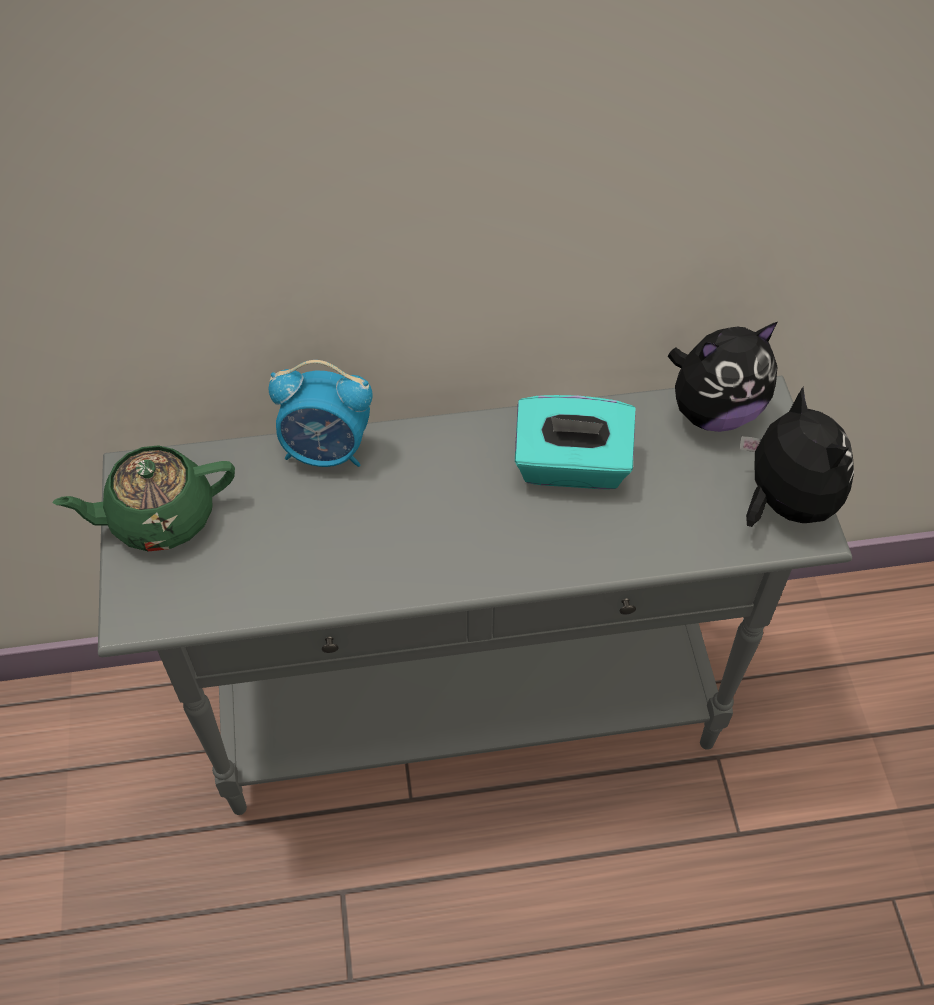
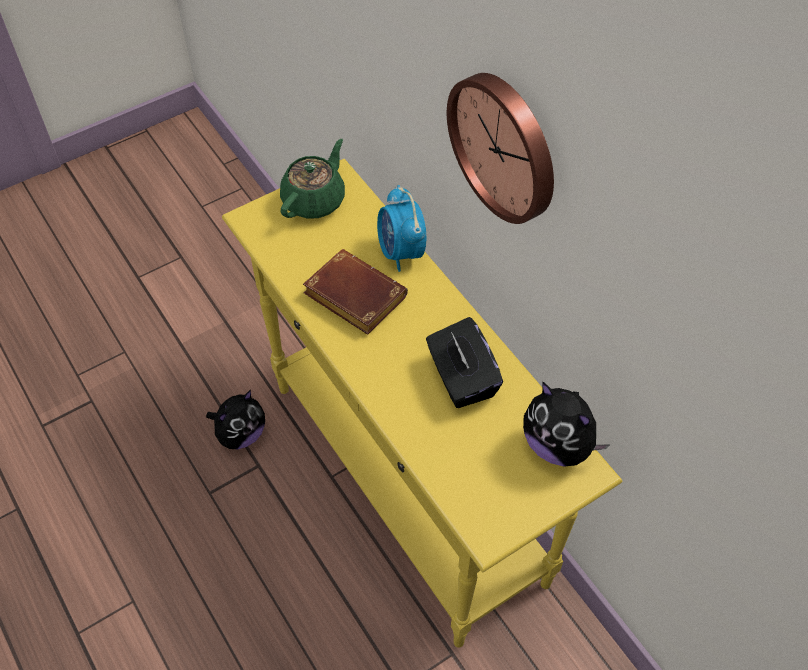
camera: 65 degrees right, 0 degrees up
(159, 517) = (314, 200): green teapot -> green teapot turned 75 degrees clockwise
(369, 537) = (351, 297): none -> brown book
(468, 710) = (406, 483): grey console table -> yellow console table
(470, 140) = (505, 146): none -> wall clock
(571, 467) = (461, 378): turquoise tissue box -> black tissue box
(783, 503) = (502, 512): plush toy -> plush toy (241, 434)

